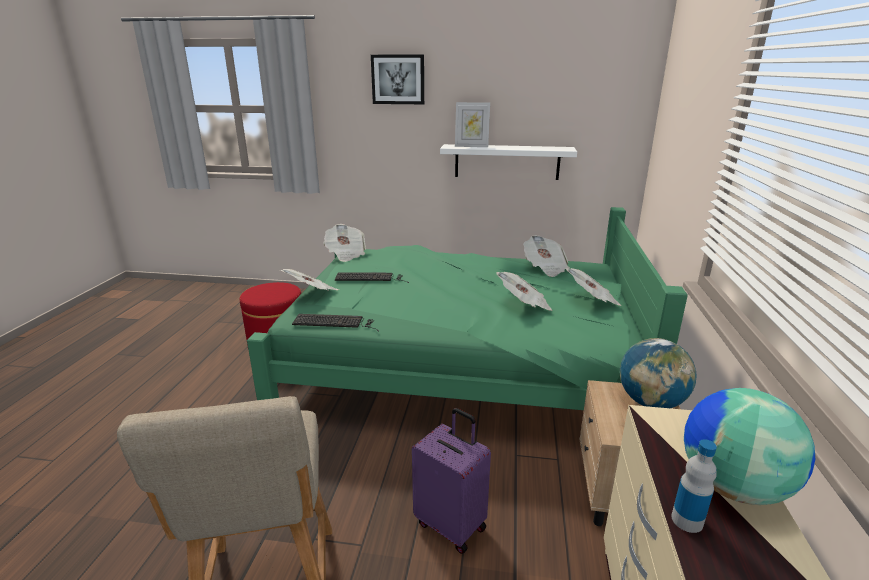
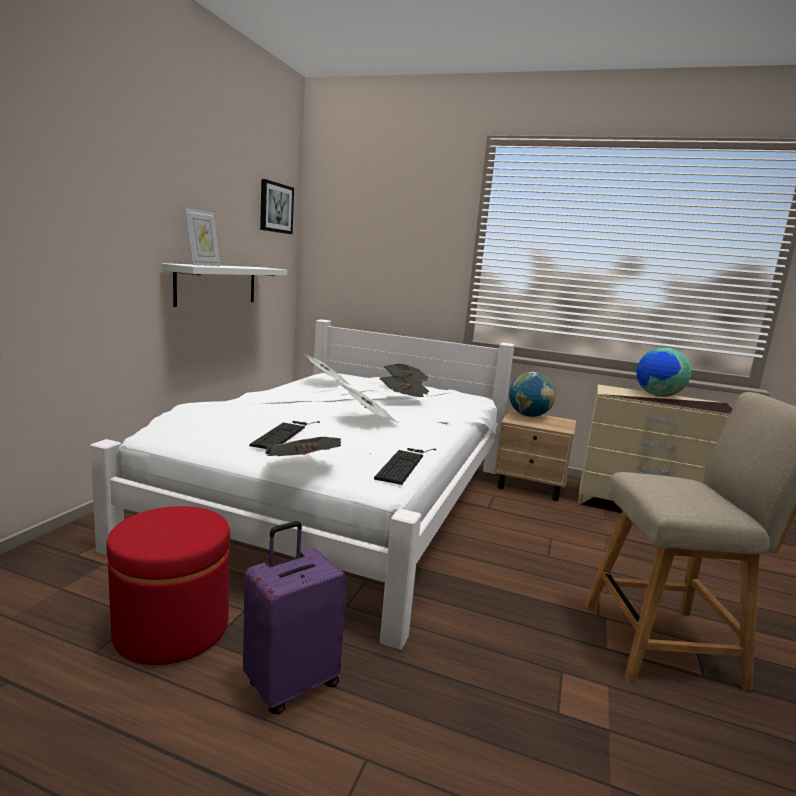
camera: 80 degrees left, 10 degrees down
(345, 254) = (160, 436): newspaper -> newspaper (369, 419)
(398, 79) = (106, 163): picture -> picture (275, 208)
(451, 524) = (567, 547): purple suitcase -> purple suitcase (291, 684)
(457, 364) = (339, 502): green bed -> white bed
(687, 520) = (687, 405): bottle -> none

